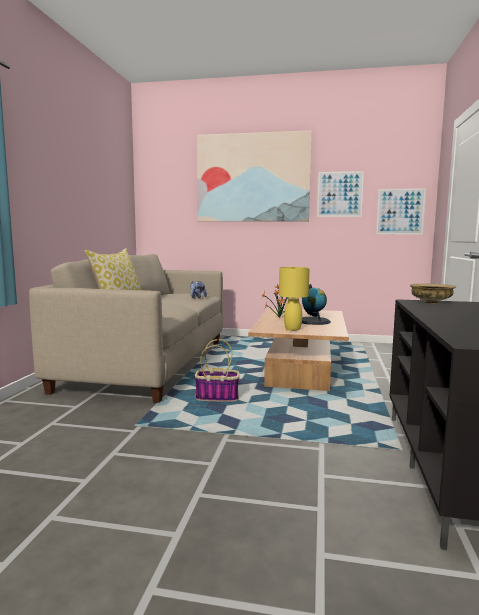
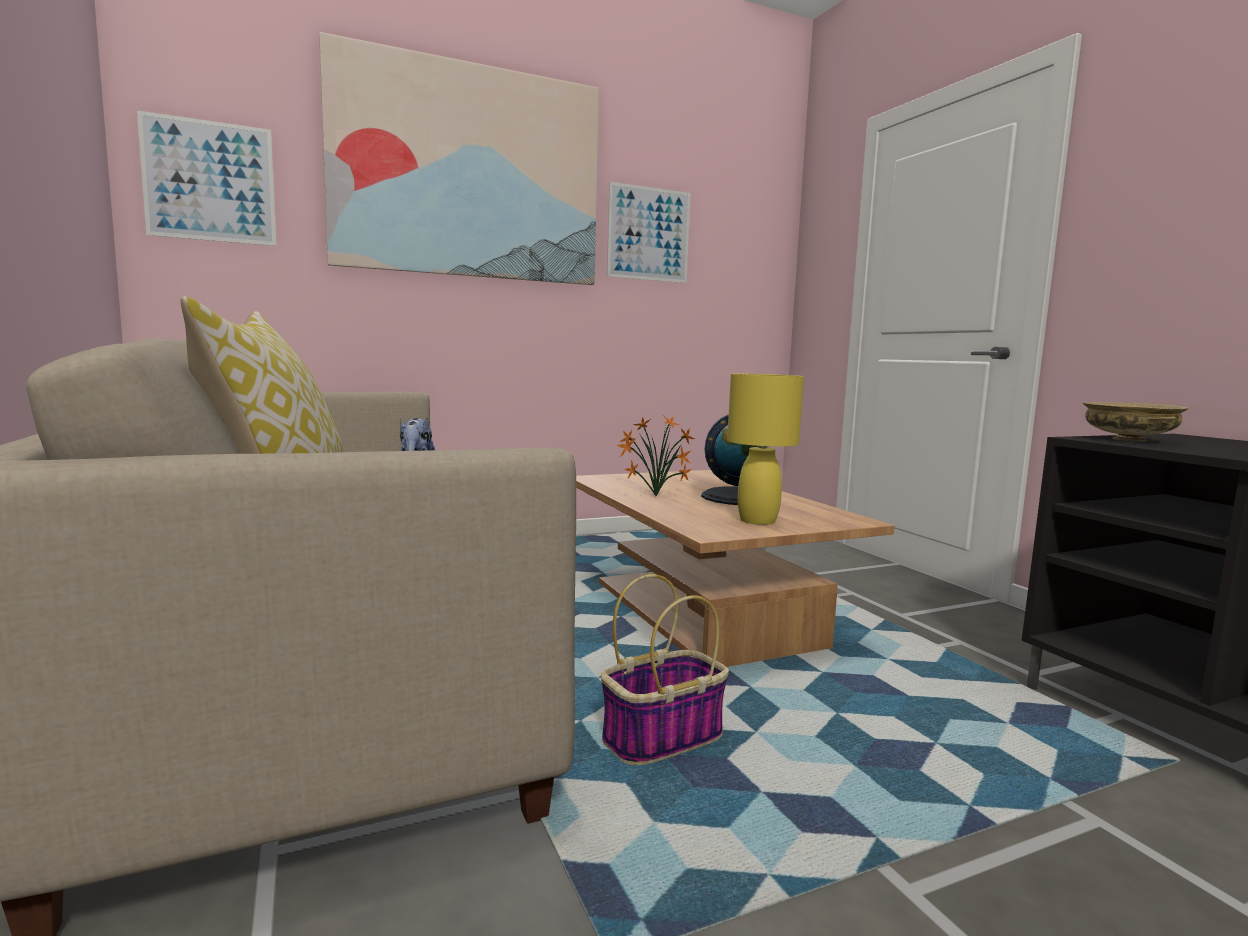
camera: 35 degrees left, 0 degrees up
(400, 211) = (747, 279): picture -> picture (210, 181)

